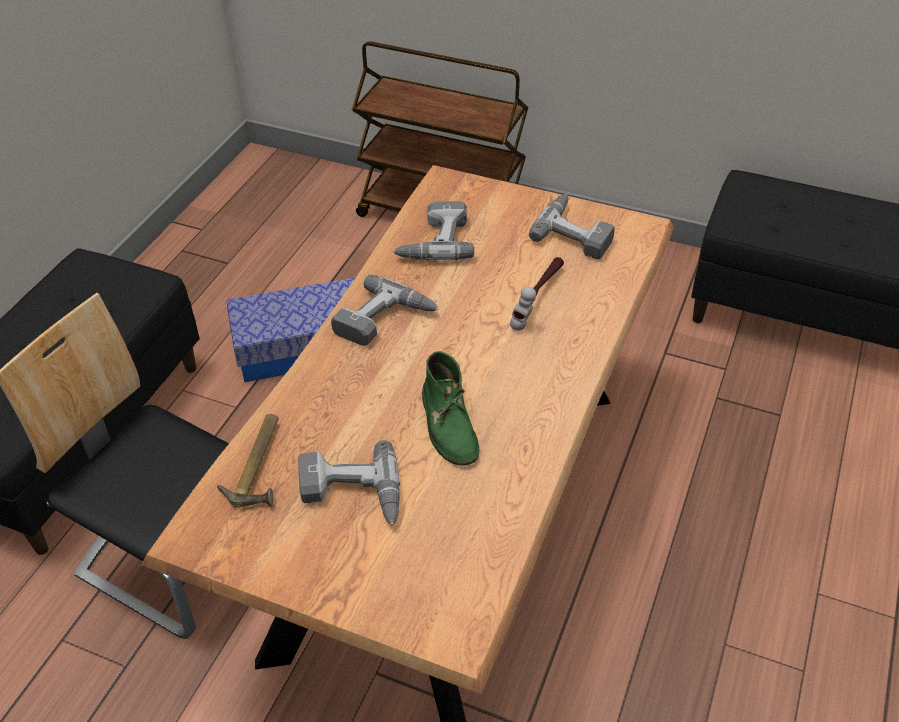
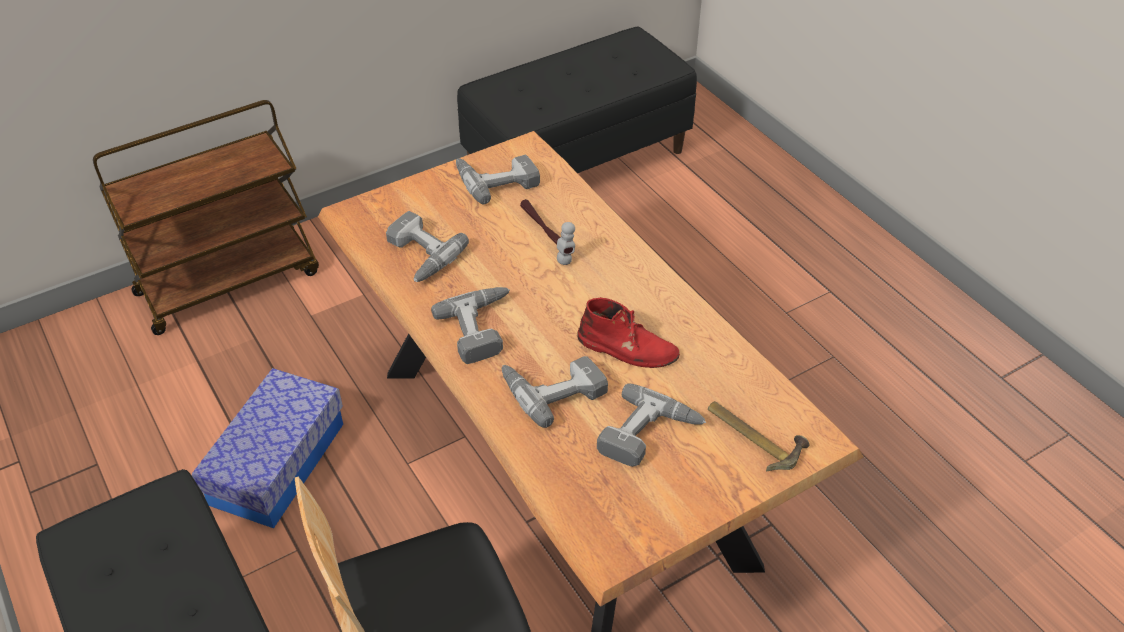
camera: 55 degrees left, 0 degrees up
(261, 465) = (570, 475): hammer -> hammer (754, 436)
(354, 400) = (552, 388): none -> power drill
(449, 425) = (628, 348): green boot -> red boot

